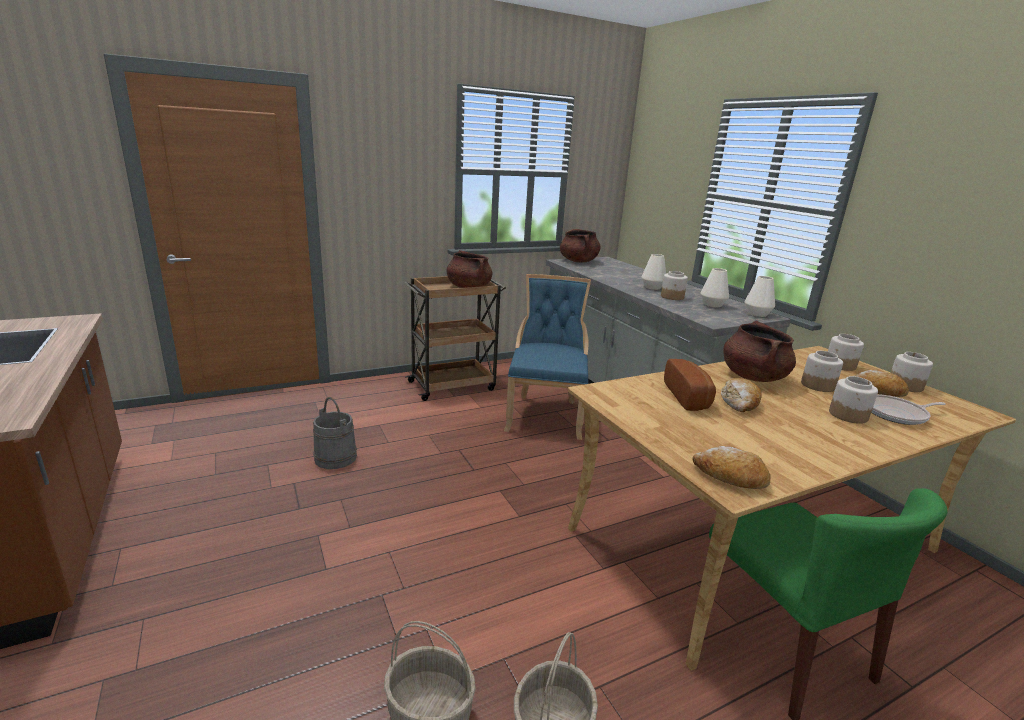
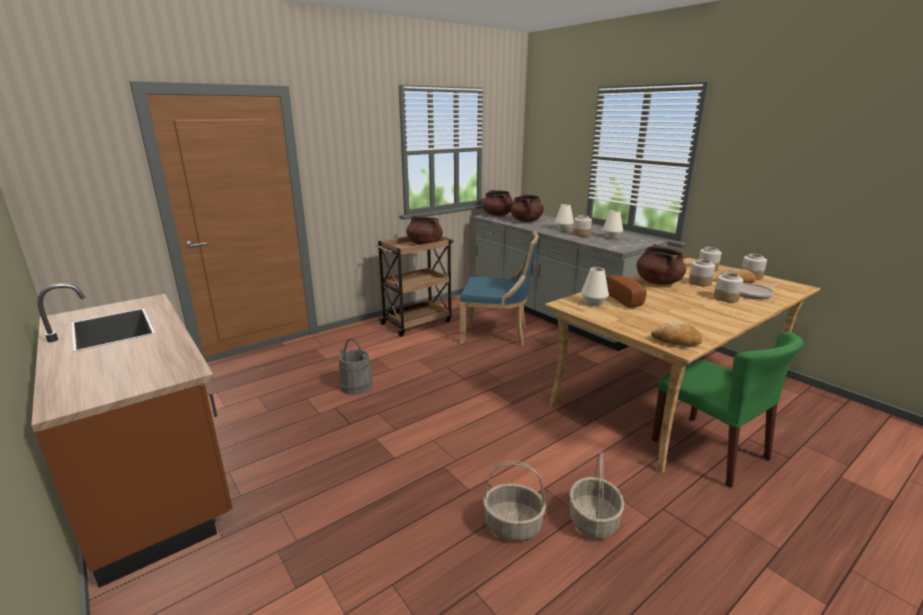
camera: 10 degrees left, 0 degrees up
(545, 414) = (497, 334): blue chair -> blue chair turned 105 degrees clockwise
(610, 272) = (526, 221): none -> brown cooking pot
(739, 403) = (658, 299): bread -> none
(757, 314) = (644, 240): white vase -> white vase (593, 303)

